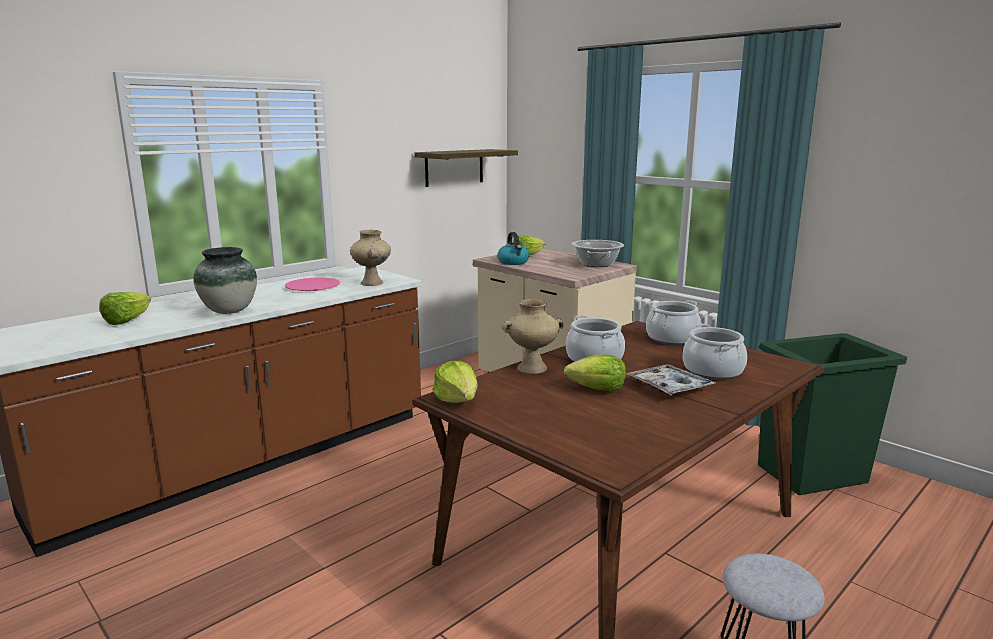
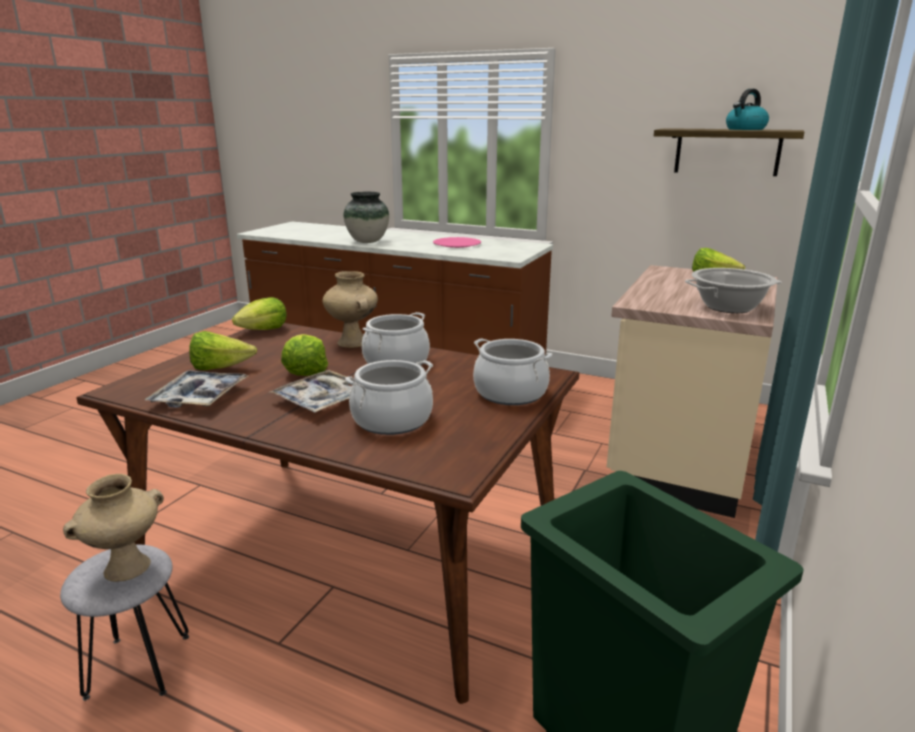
camera: 70 degrees right, 5 degrees up
(127, 321) = (330, 232): lettuce -> lettuce (220, 368)
(372, 283) = (487, 253): beige vase -> beige vase (126, 569)
(513, 262) = (663, 277): kettle -> kettle (745, 129)
(648, 430) = (199, 397): none -> tray

